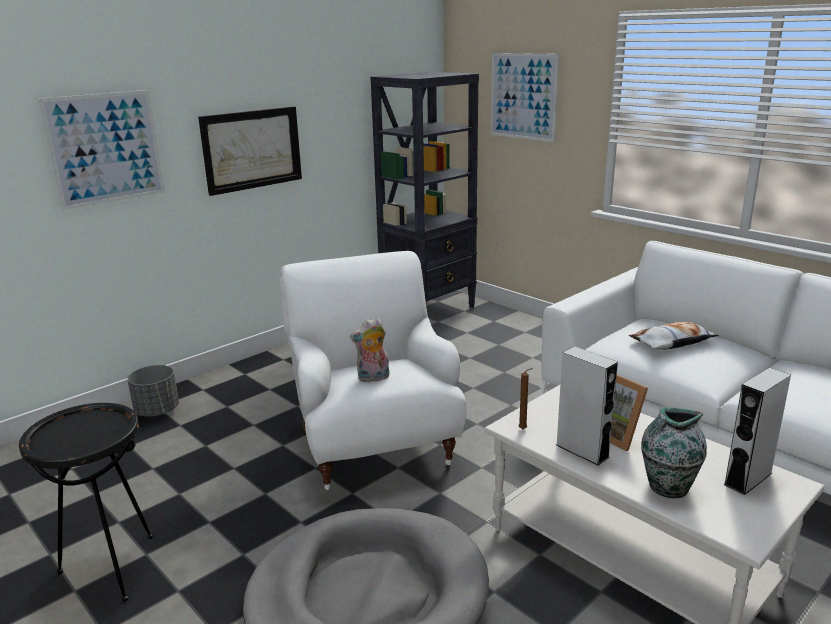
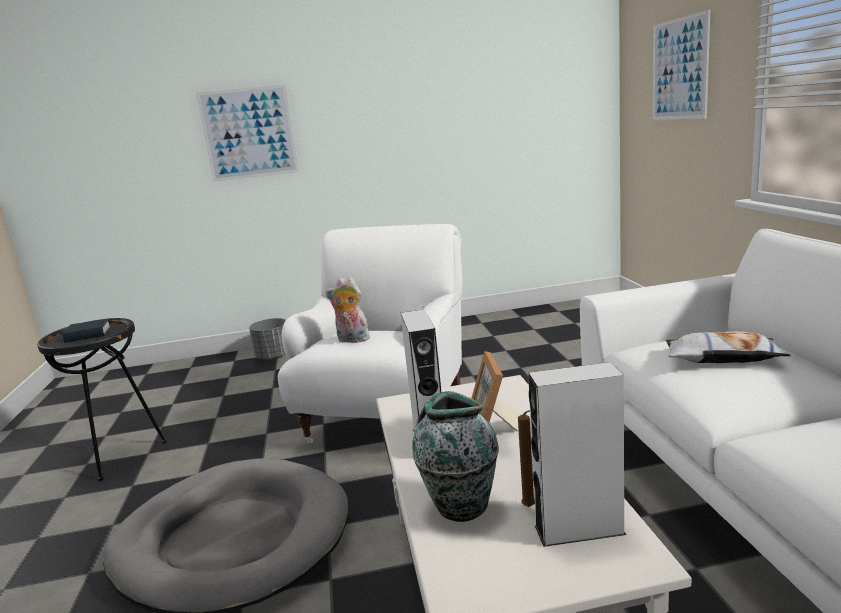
camera: 35 degrees right, 5 degrees down
(83, 432) = (88, 335): none -> book
(252, 149) = (384, 137): picture -> none
(429, 309) = (578, 311): black bookcase -> none
(524, 429) = (407, 408): brown candle -> brown candle (530, 507)

